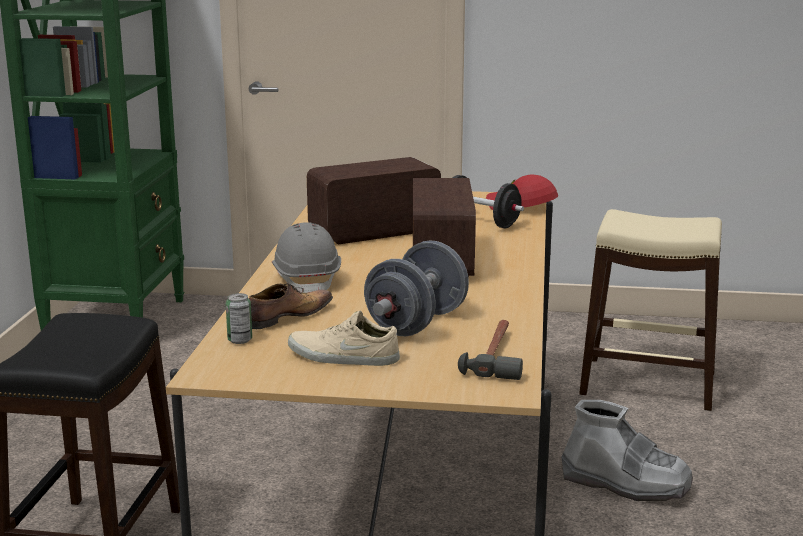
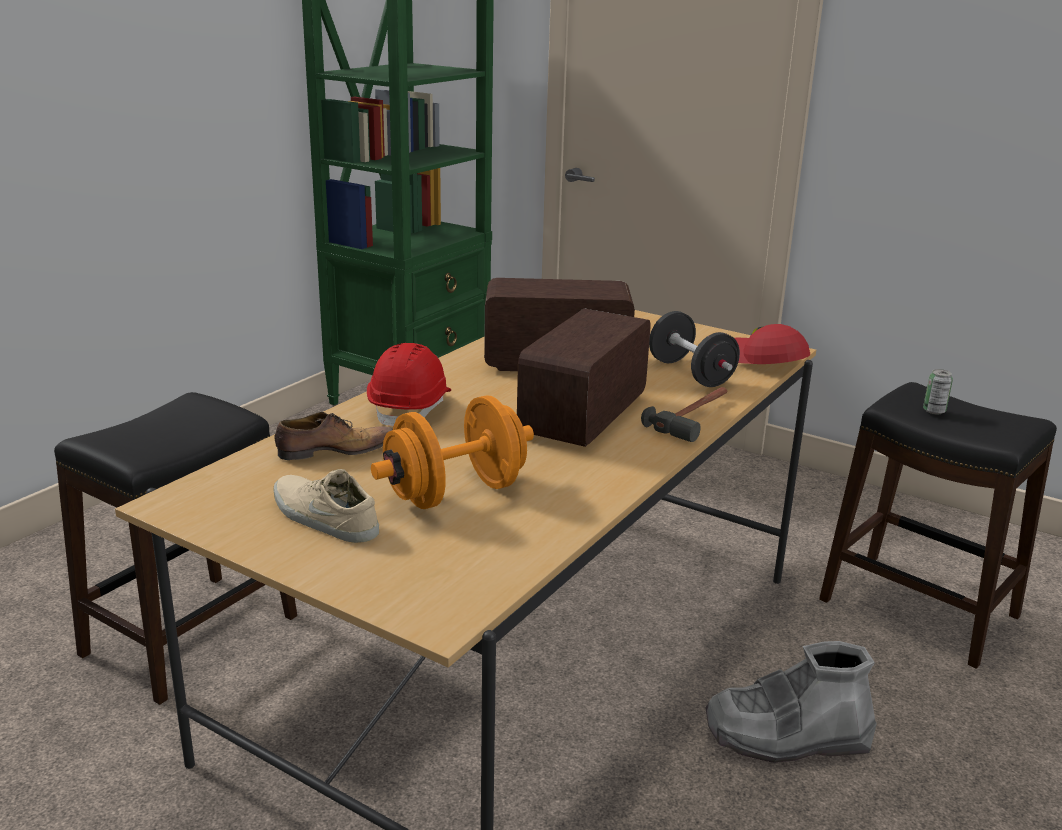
camera: 25 degrees right, 5 degrees up
(240, 340) = (253, 469): can -> can (934, 411)
(306, 280) = (411, 409): grey hard hat -> red hard hat
(416, 323) = (455, 493): grey dumbbell -> orange dumbbell
(498, 355) = (491, 563): hammer -> hammer (695, 417)
(626, 483) = (786, 736): grey boot -> grey boot turned 120 degrees clockwise
(647, 383) = (918, 607): beige stool -> black stool

